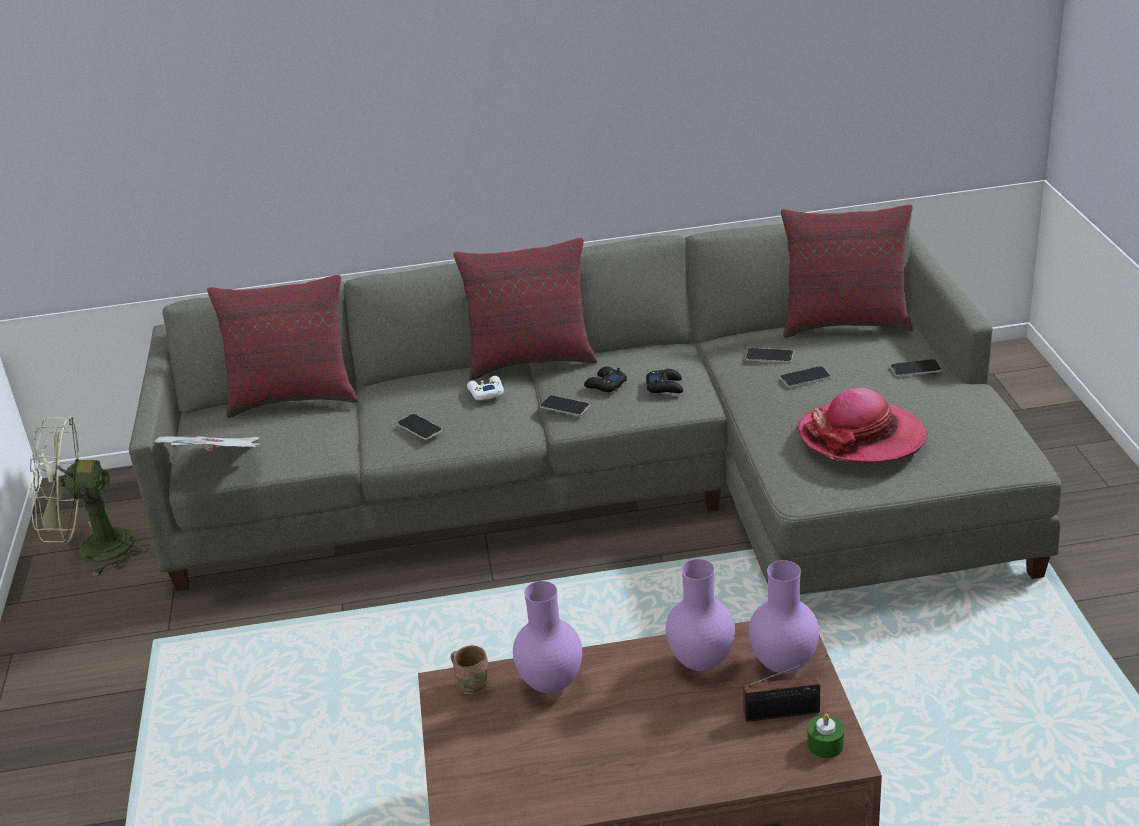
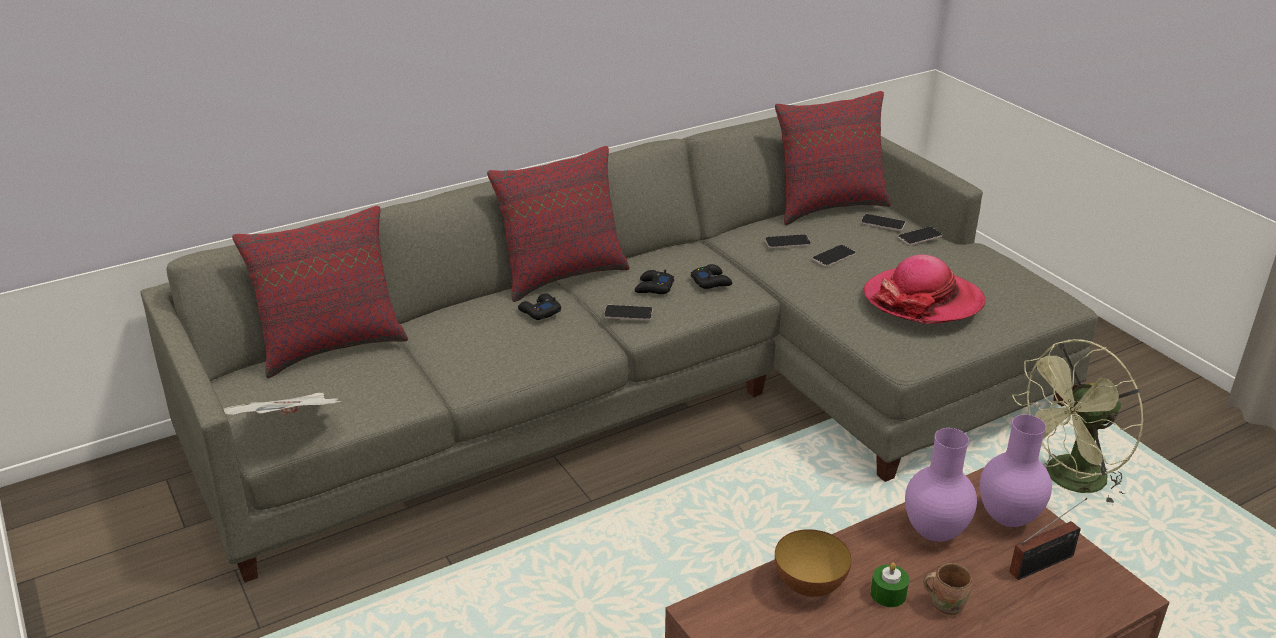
camera: 25 degrees left, 0 degrees up
(93, 550) = (112, 557): green fan -> green fan (1068, 482)
(419, 427) = (493, 355): phone -> phone (882, 223)
(472, 684) = (731, 605): brown mug -> brown mug (945, 604)
(486, 392) = (539, 311): white game controller -> black game controller
(551, 683) = (809, 586): purple vase -> bowl
(825, 745) = (1102, 585): green candle -> green candle (888, 594)

